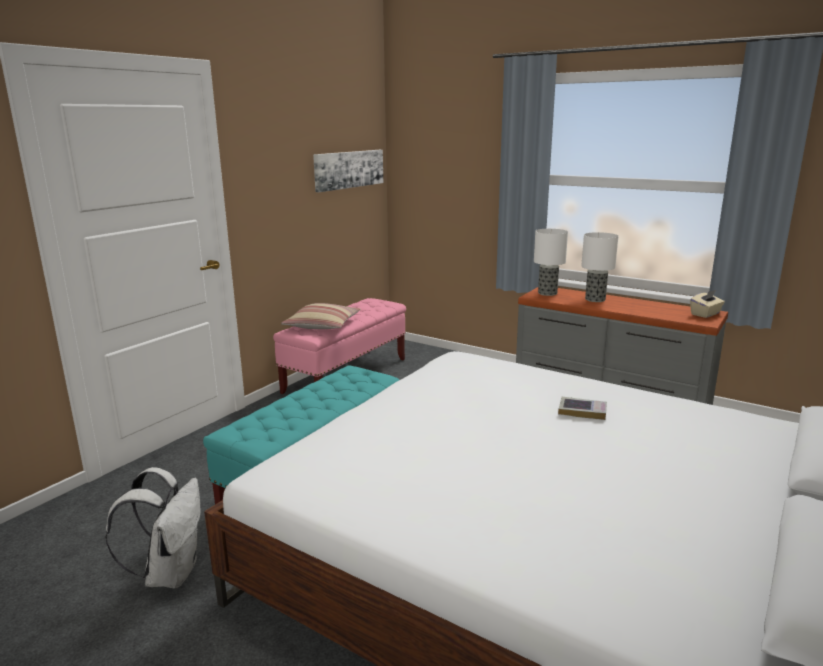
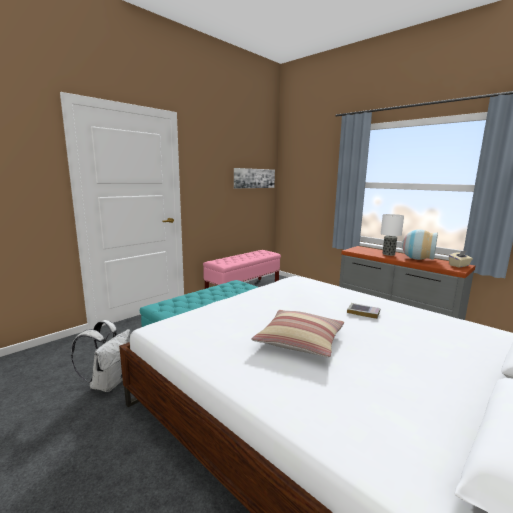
camera: 10 degrees right, 5 degrees down
(322, 325) = (230, 260): pillow -> pillow (300, 341)
(548, 293) = (360, 249): table lamp -> none
(641, 306) = (417, 259): none -> vase

